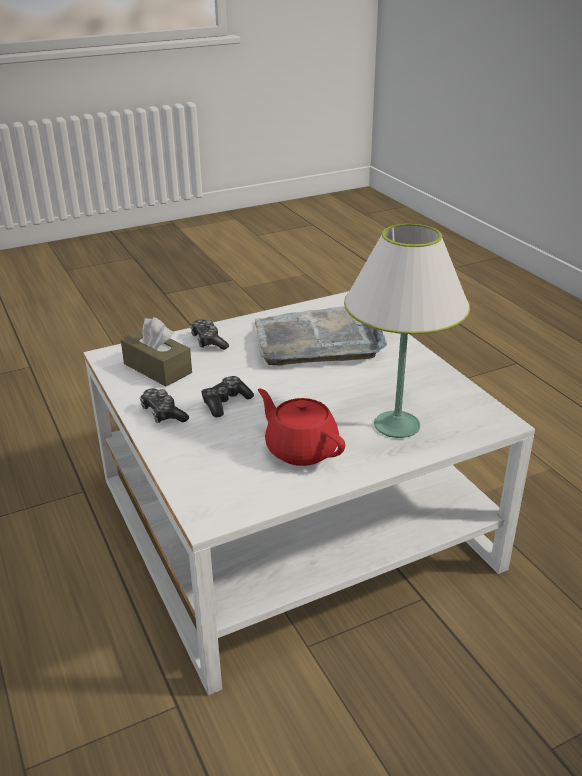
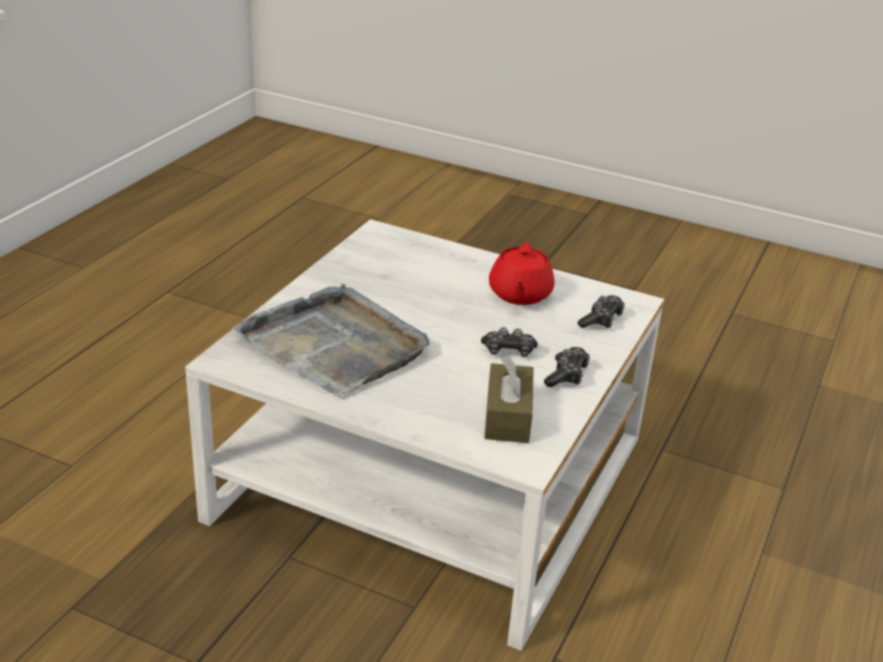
camera: 130 degrees left, 0 degrees up
(208, 341) = (418, 410): game controller -> game controller (601, 320)
(397, 425) = (435, 266): white table lamp -> none

